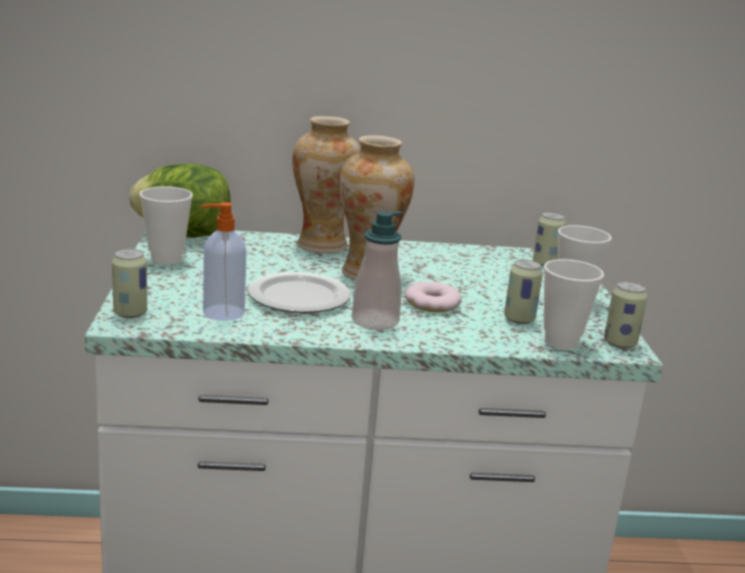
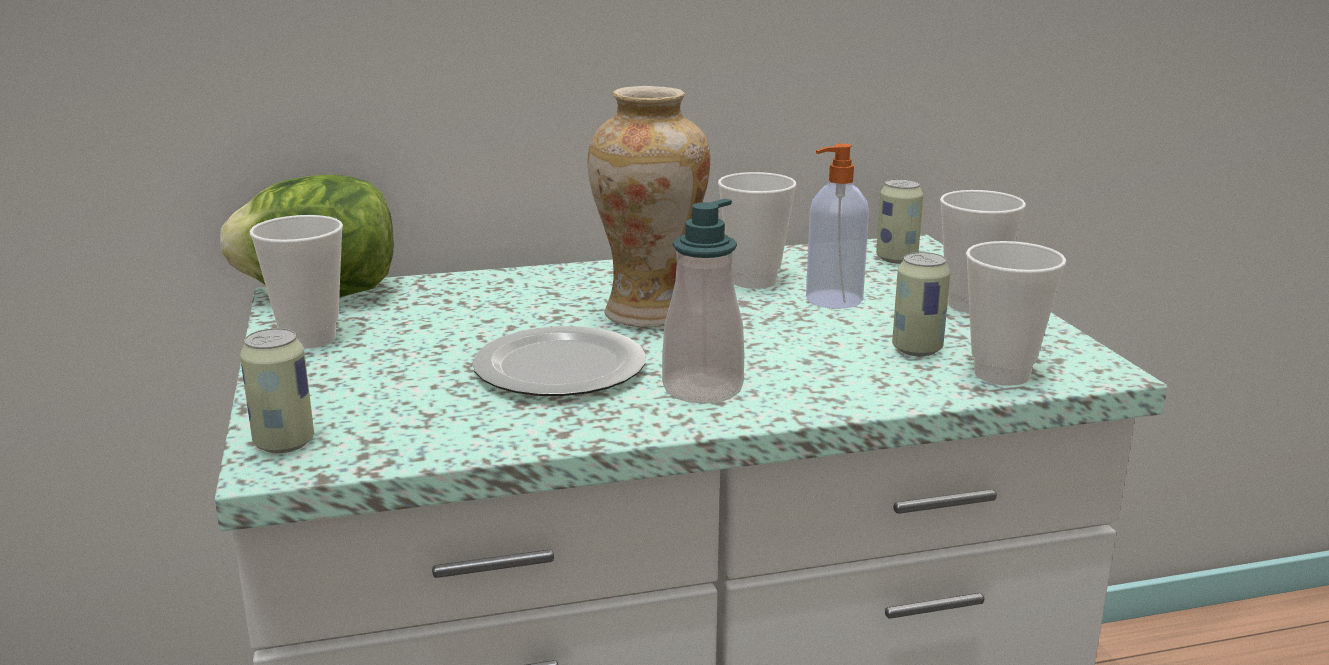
camera: 10 degrees left, 0 degrees up
(222, 313) = (445, 416): soap dispenser -> soap dispenser (832, 300)
(321, 245) = (552, 280): vase -> none
(432, 303) = (773, 345): donut -> none
(444, 264) = (754, 281): none -> cup
(620, 343) = (1086, 363): can -> none

